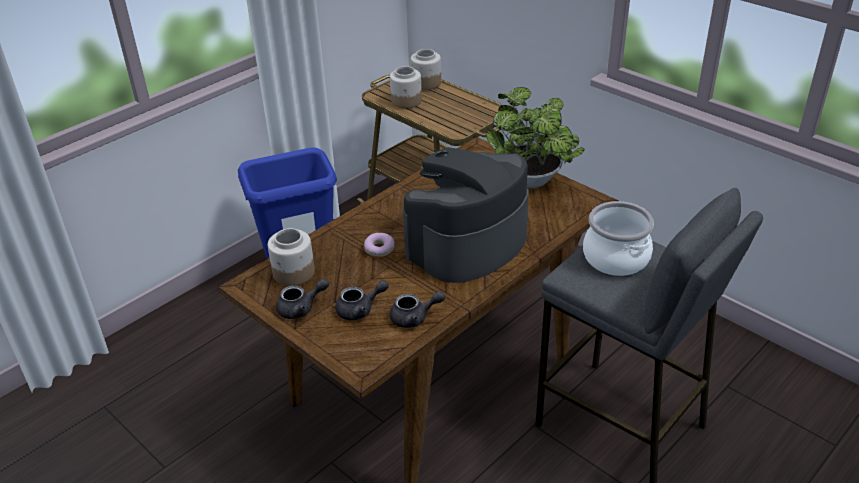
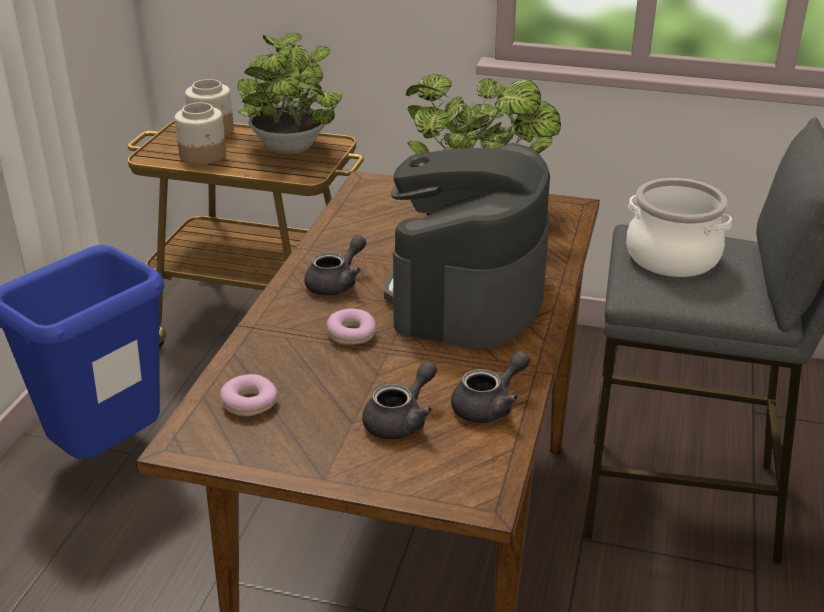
camera: 30 degrees left, 5 degrees down
(294, 273) = (249, 403): jar -> donut
(301, 308) = (308, 448): grey teapot -> grey teapot (337, 283)
(462, 109) = (290, 150): none -> potted plant

